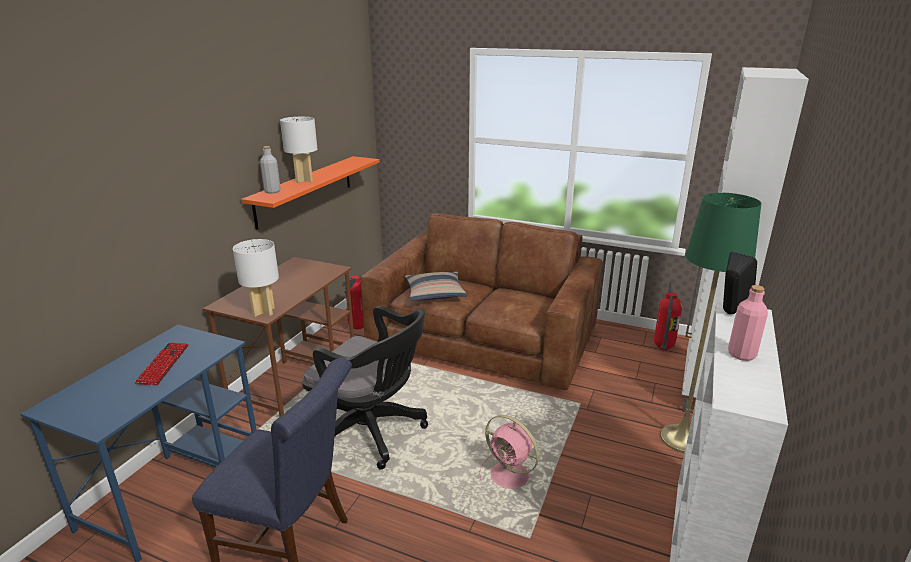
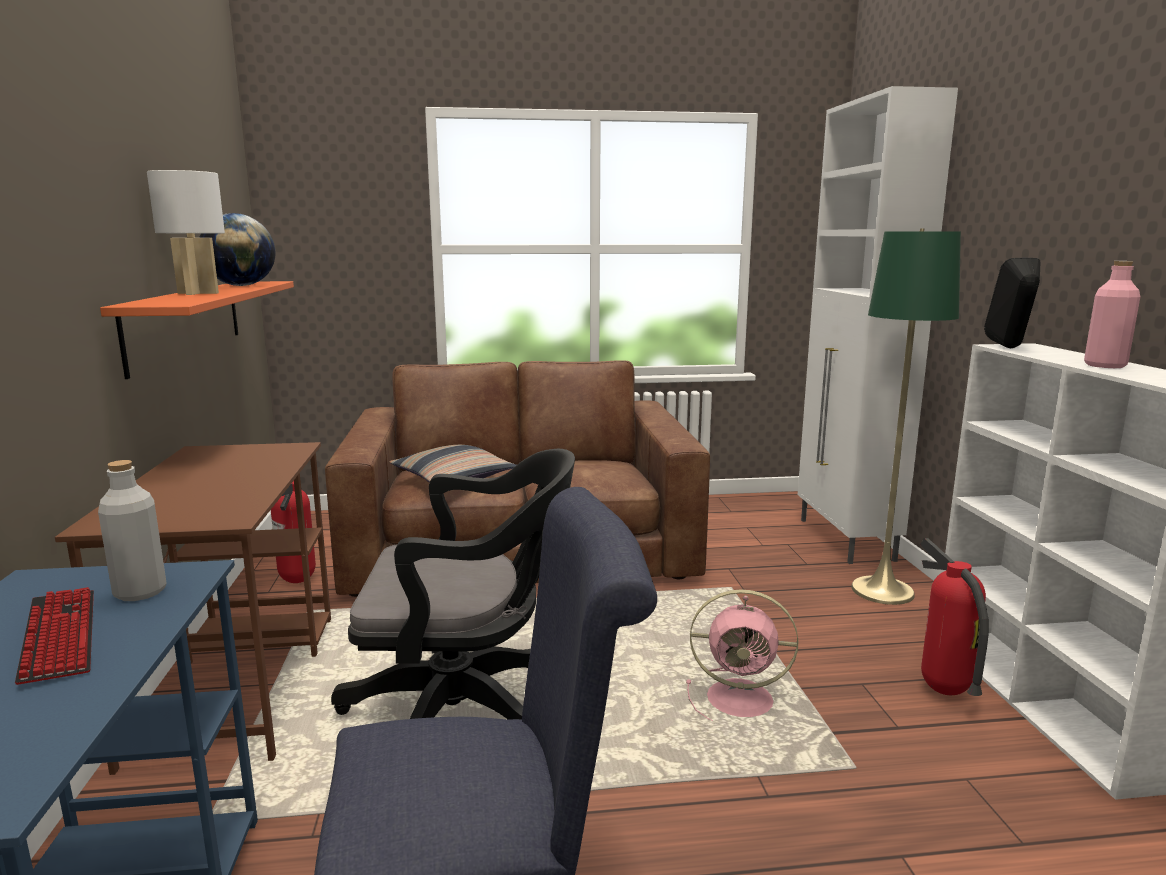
camera: 30 degrees left, 10 degrees down
(264, 311) = (219, 515): white table lamp -> none
(272, 191) = (156, 300): grey bottle -> grey bottle (140, 592)
(341, 167) = (241, 285): none -> globe
(662, 347) = (754, 508): fire extinguisher -> fire extinguisher (942, 691)

